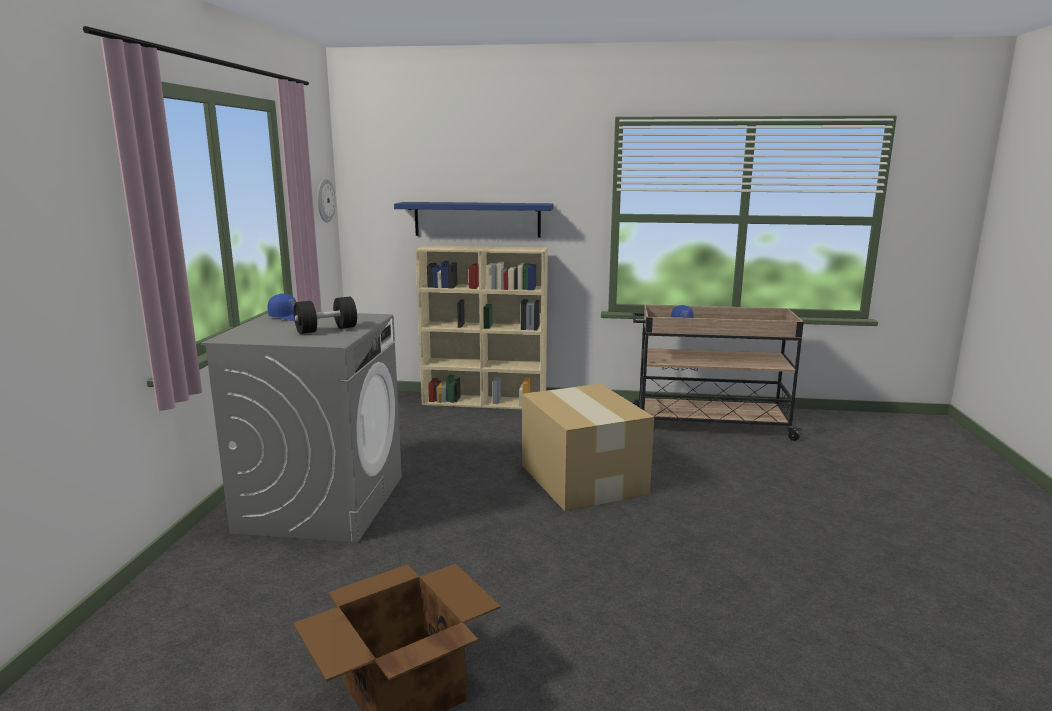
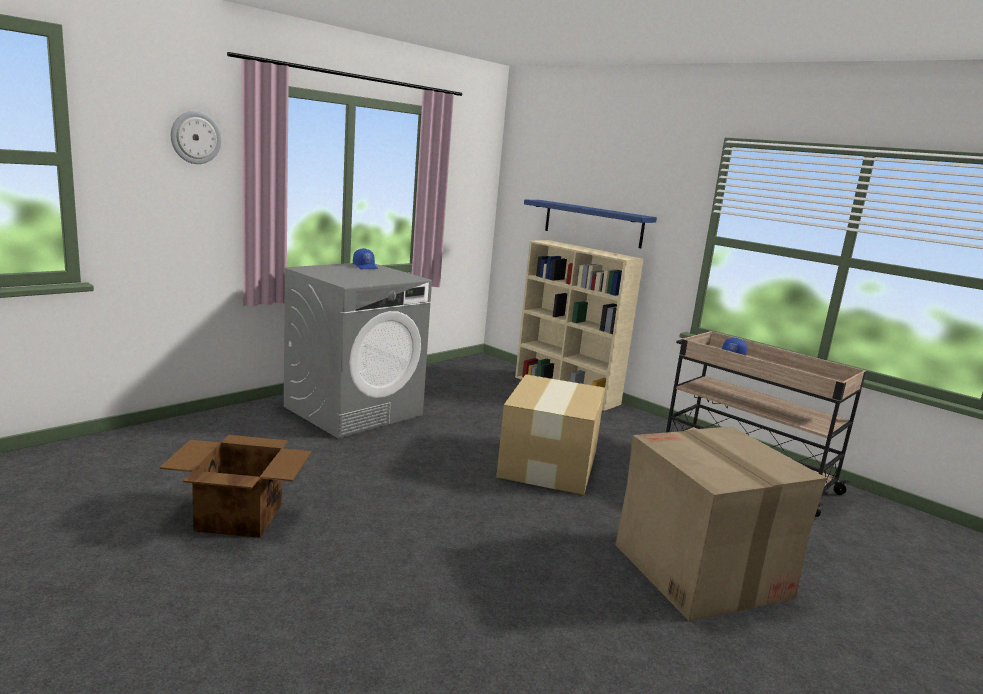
camera: 35 degrees right, 0 degrees up
(325, 200) = (479, 190): wall clock -> wall clock (195, 137)
(326, 330) = (363, 277): black dumbbell -> none
(811, 518) = (702, 571): none -> cardboard box

